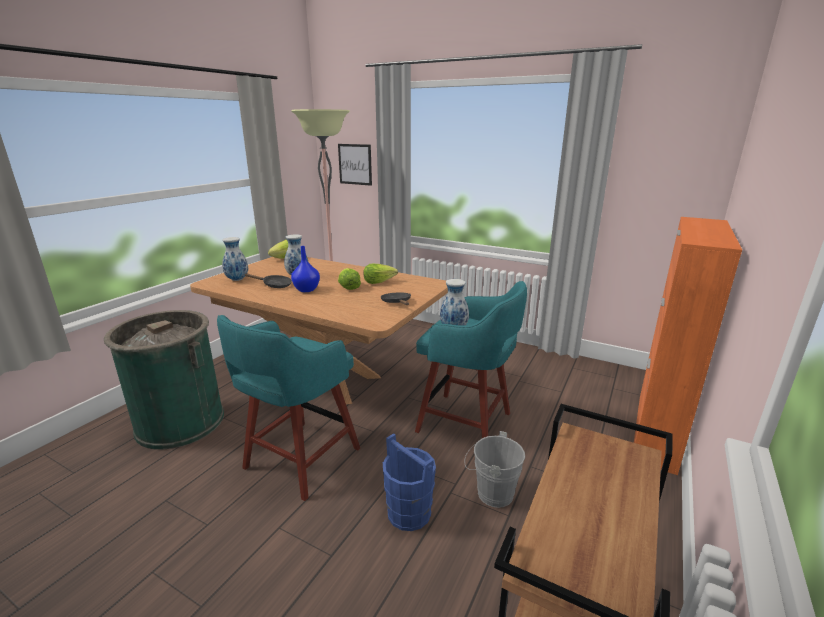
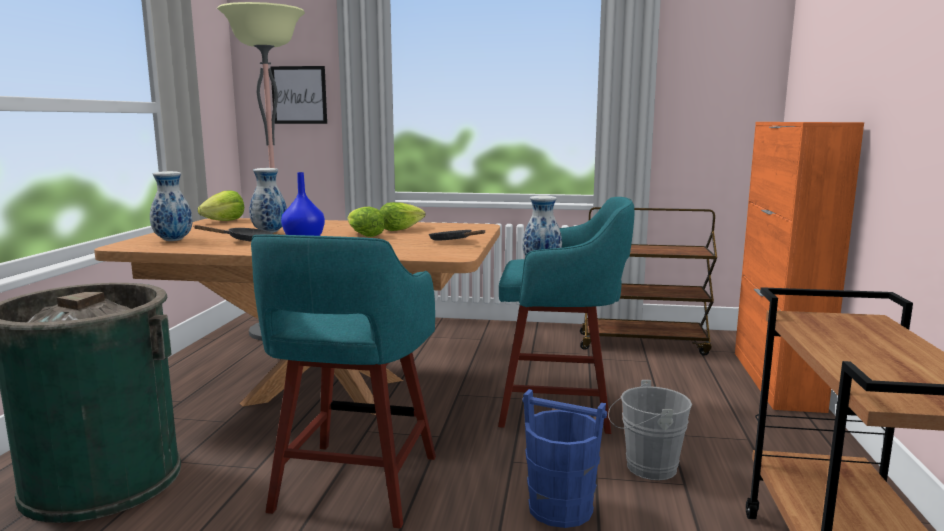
camera: 20 degrees left, 10 degrees down
(570, 374) = (643, 344): none -> brown cart

